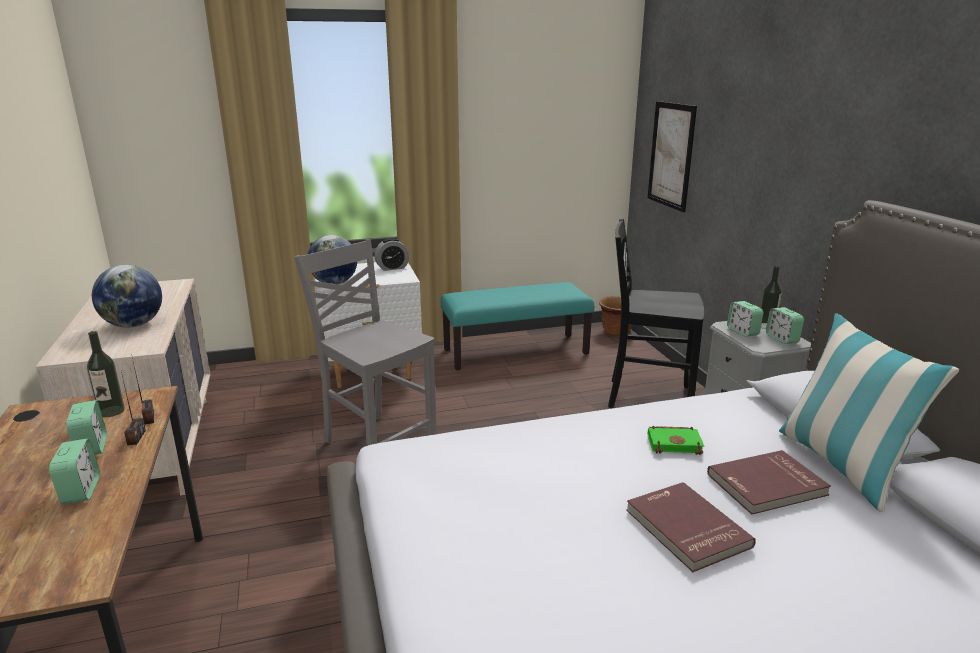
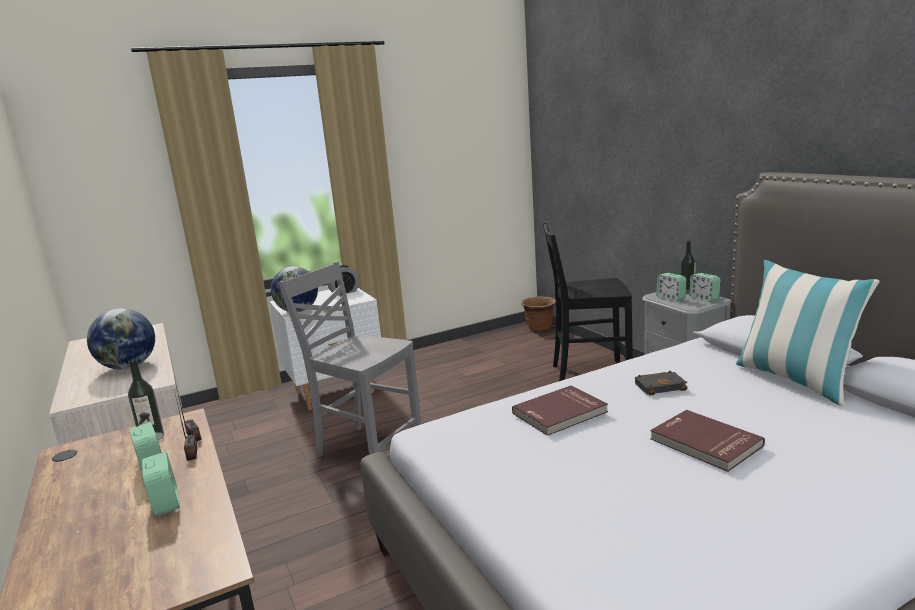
camera: 10 degrees left, 5 degrees down
(516, 351) = (459, 356): turquoise bench -> none
(671, 155) = (570, 167): picture -> none
(675, 443) = (660, 386): green book -> black book
(768, 485) = (749, 403): red book -> red book (560, 413)

